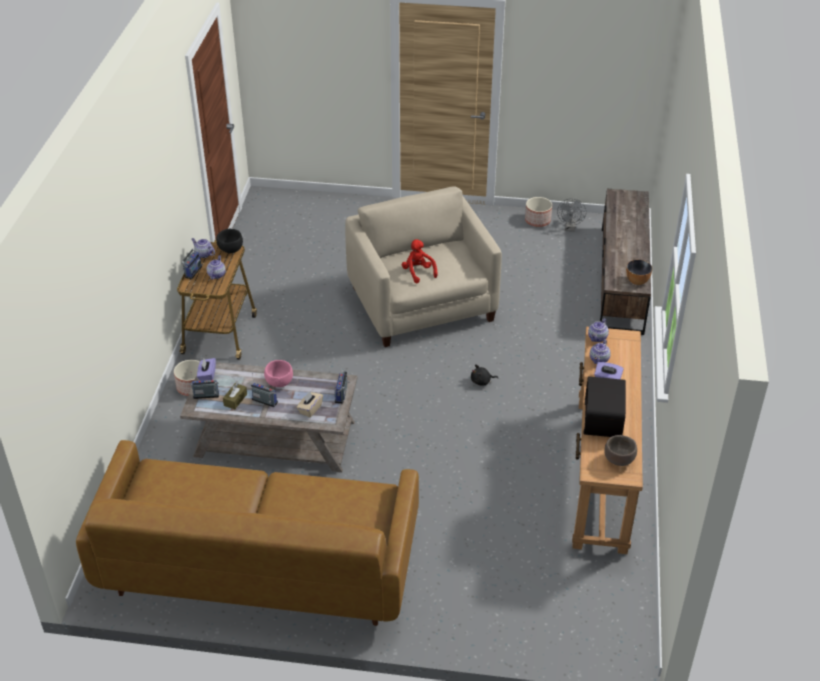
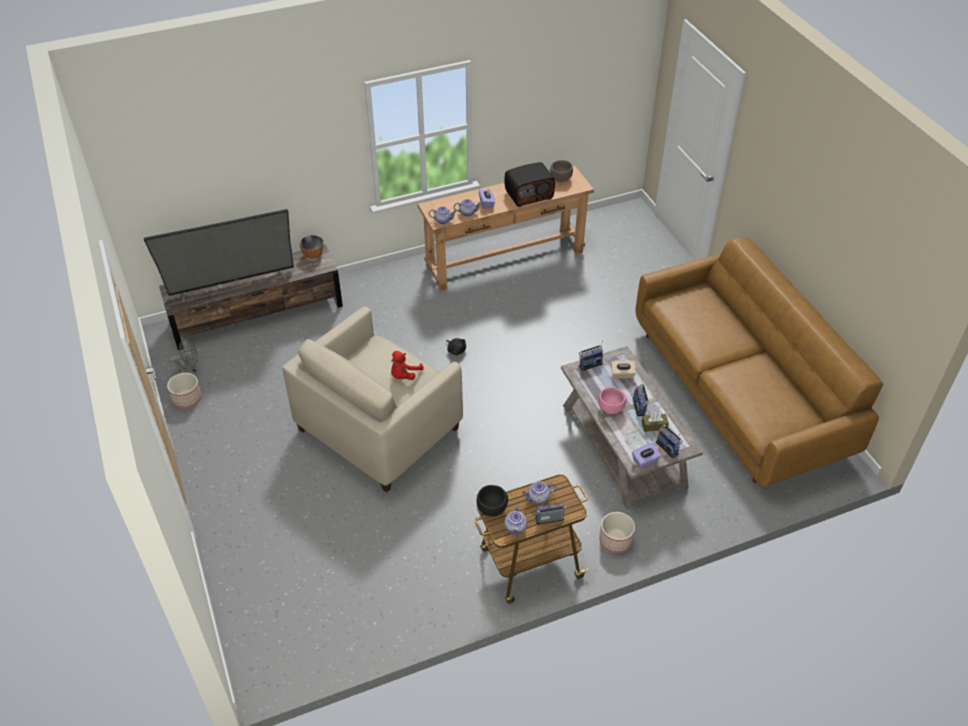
camera: 120 degrees left, 5 degrees up
(624, 227) = (232, 283): none -> television

